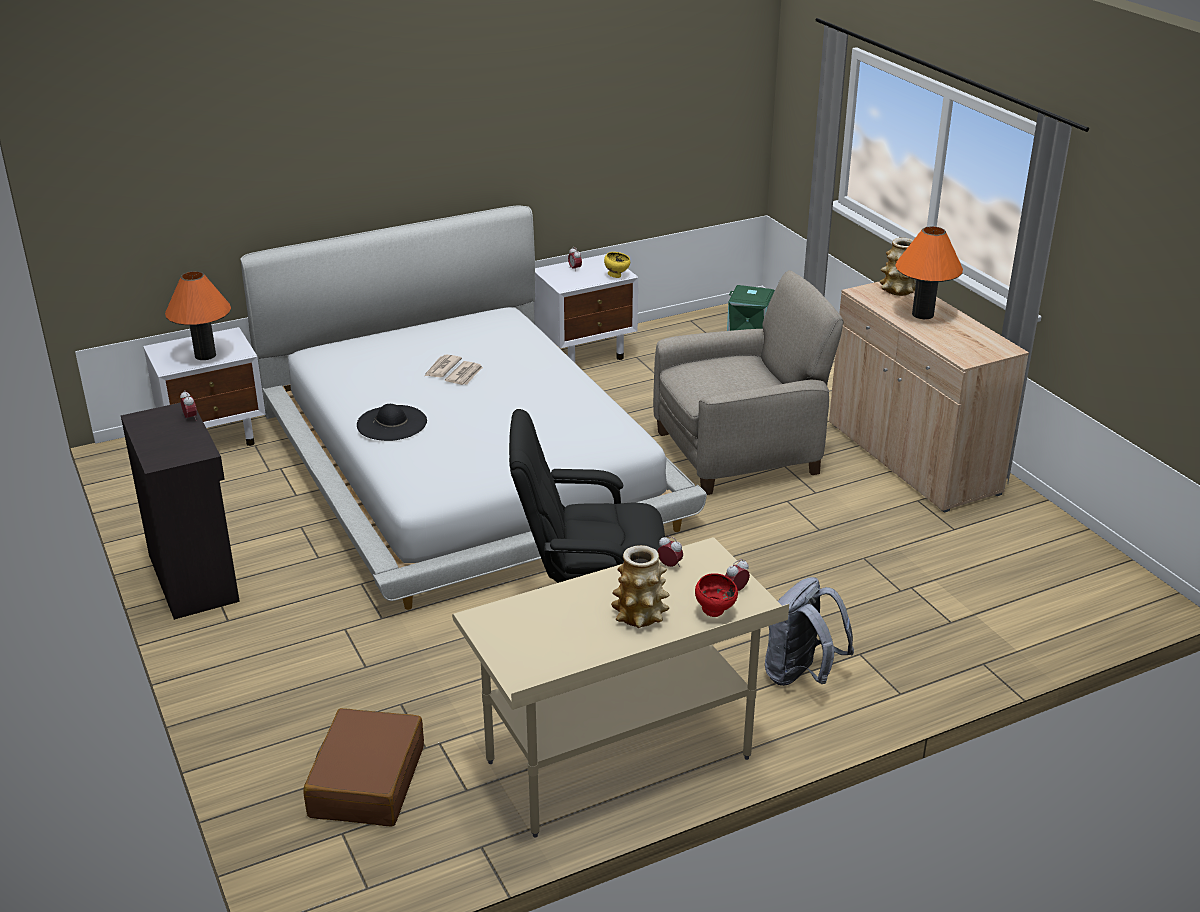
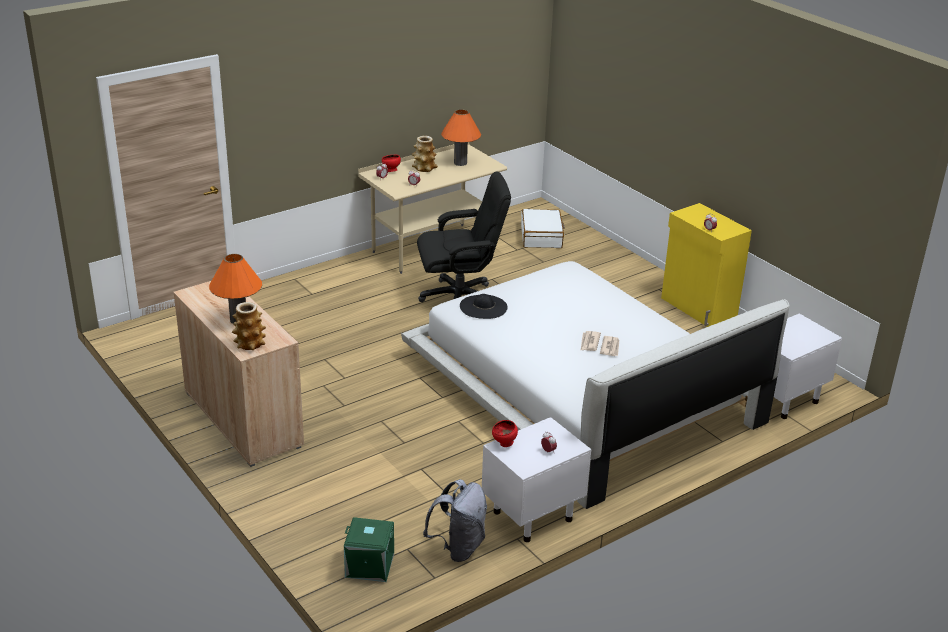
camera: 170 degrees right, 0 degrees up
(195, 576) = (698, 308): black cabinet -> yellow cabinet
(205, 355) = (786, 332): orange table lamp -> orange table lamp (460, 163)
(366, 781) = (541, 236): brown suitcase -> white suitcase
(392, 423) = (615, 303): black hat -> black hat (483, 307)
(616, 276) = (504, 444): yellow bowl -> red bowl
(739, 452) = (378, 415): beige armchair -> none
(800, 675) = (345, 283): grey backpack -> grey backpack (458, 547)

